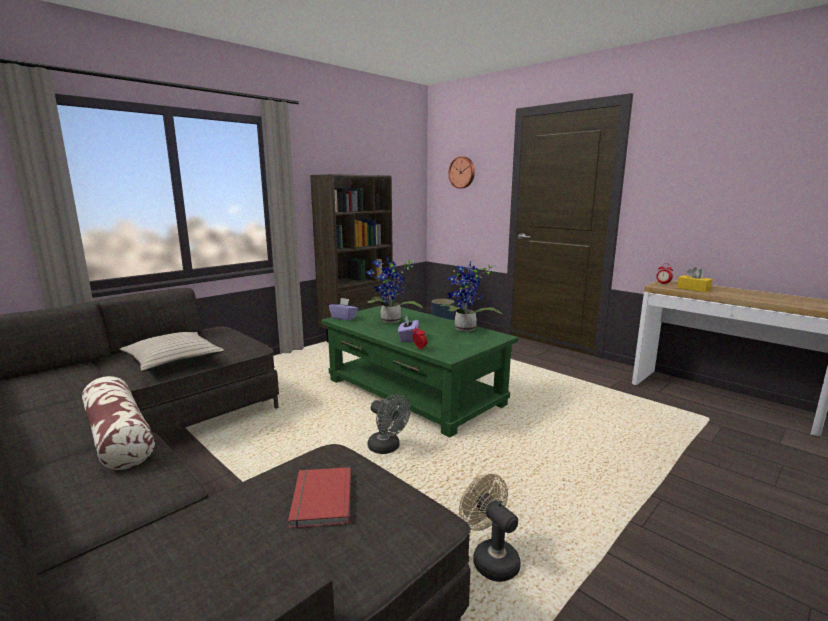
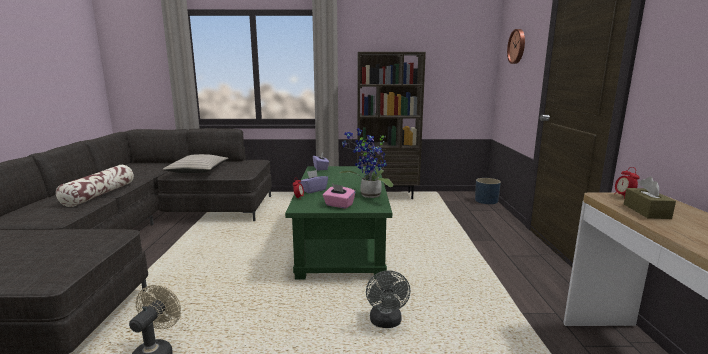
camera: 45 degrees right, 0 degrees up
(319, 499) = (57, 246): red book -> none
(387, 448) = (252, 267): grey fan -> grey fan (386, 323)
(390, 322) = (338, 177): potted plant -> none
(469, 343) = (339, 205): none -> pink tissue box
(693, 289) = (646, 211): yellow tissue box -> brown tissue box

